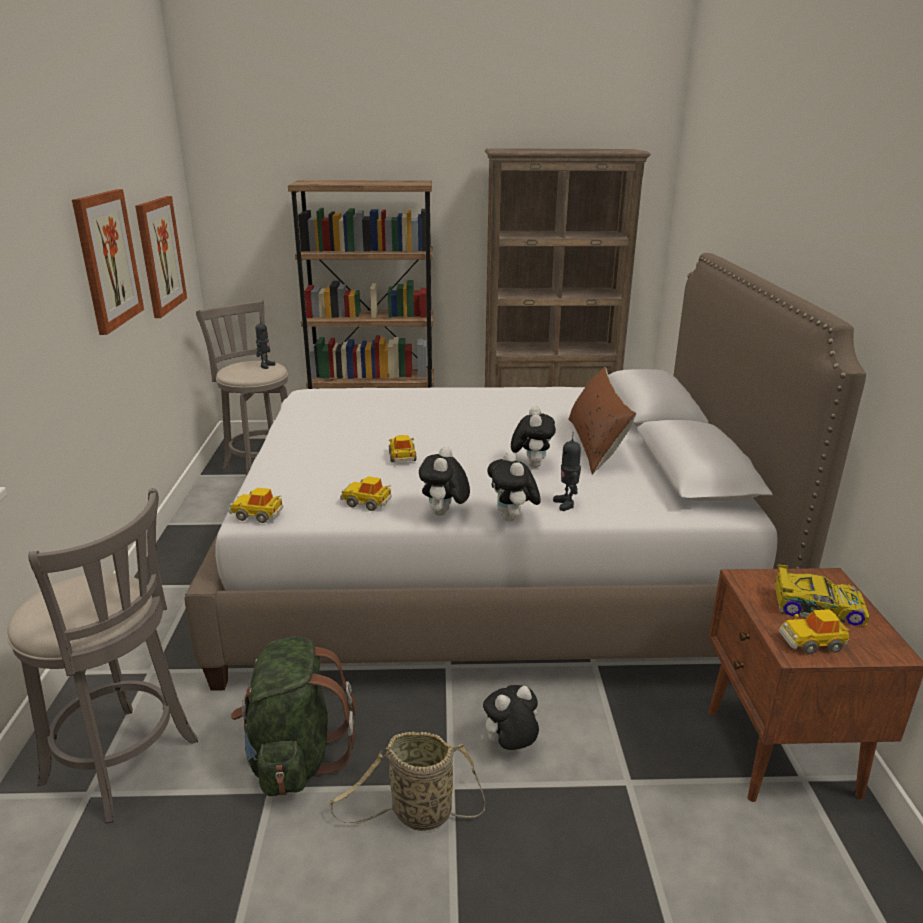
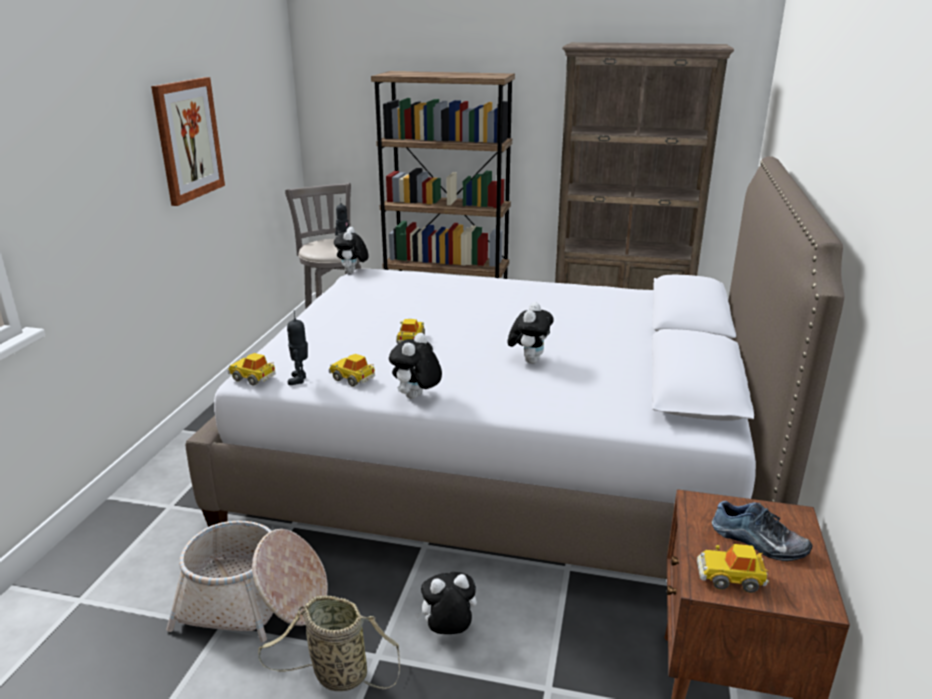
camera: 15 degrees right, 0 degrees up
(126, 764) = (118, 581): grey stool -> none
(160, 255) = (252, 137): picture -> none
(295, 757) = (254, 602): green backpack -> basket
(513, 519) = (478, 410): plush toy -> plush toy (352, 272)
(566, 504) = (539, 402): toy robot -> toy robot (300, 379)
(596, 444) = (607, 347): brown pillow -> none
(815, 606) = (758, 542): toy car -> shoe

